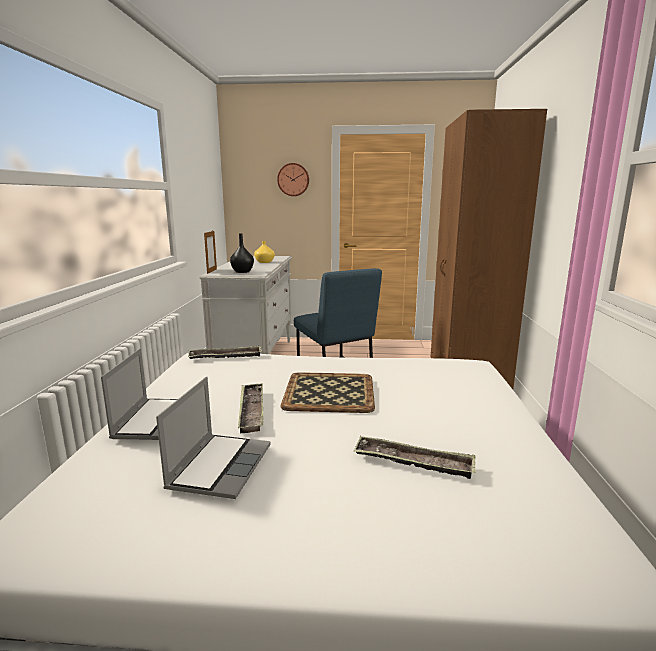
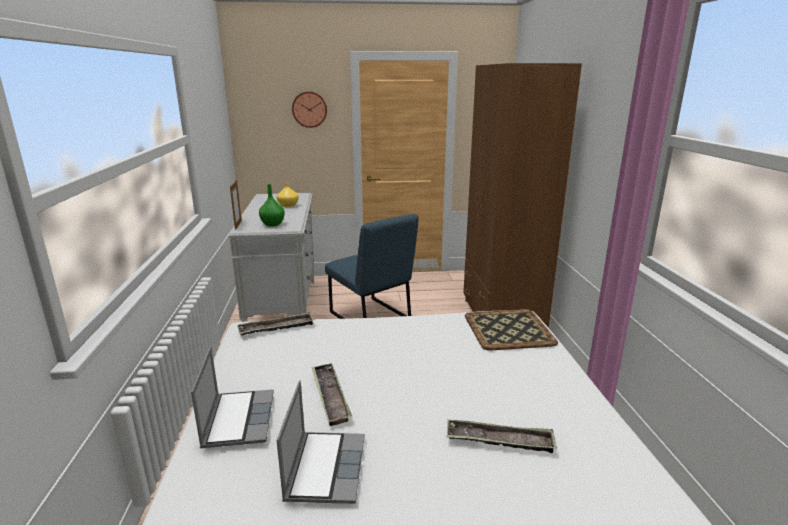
camera: 10 degrees left, 5 degrees up
(243, 272) = (273, 224): black vase -> green vase
(330, 392) = (398, 365): tray -> tray (509, 329)

